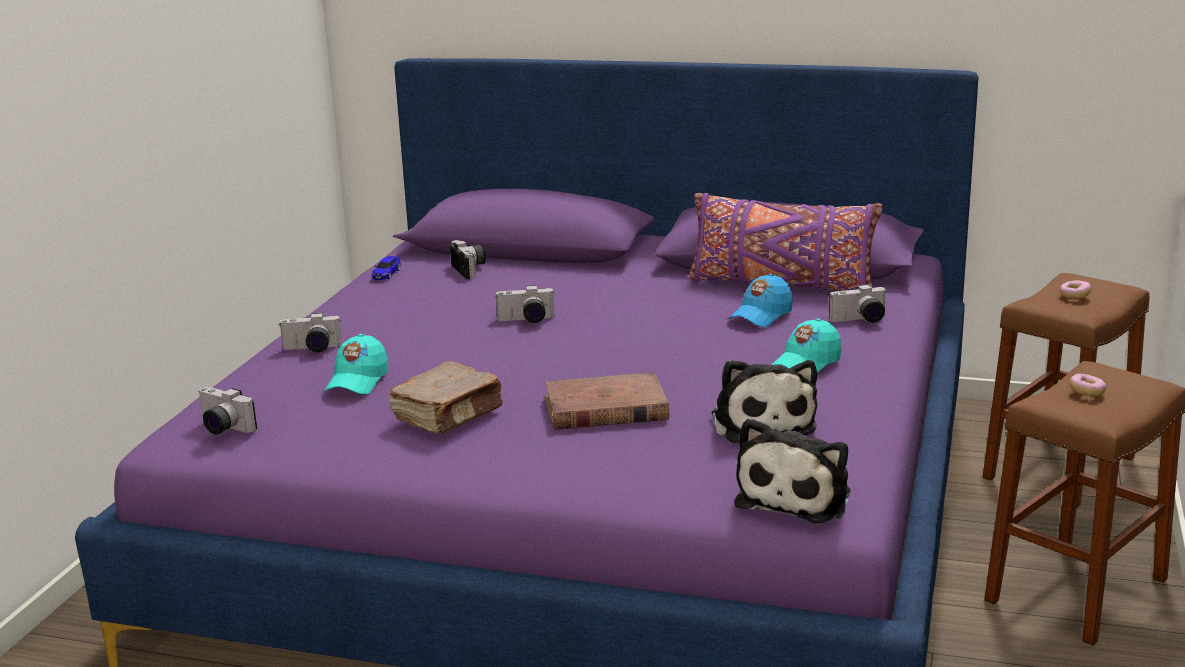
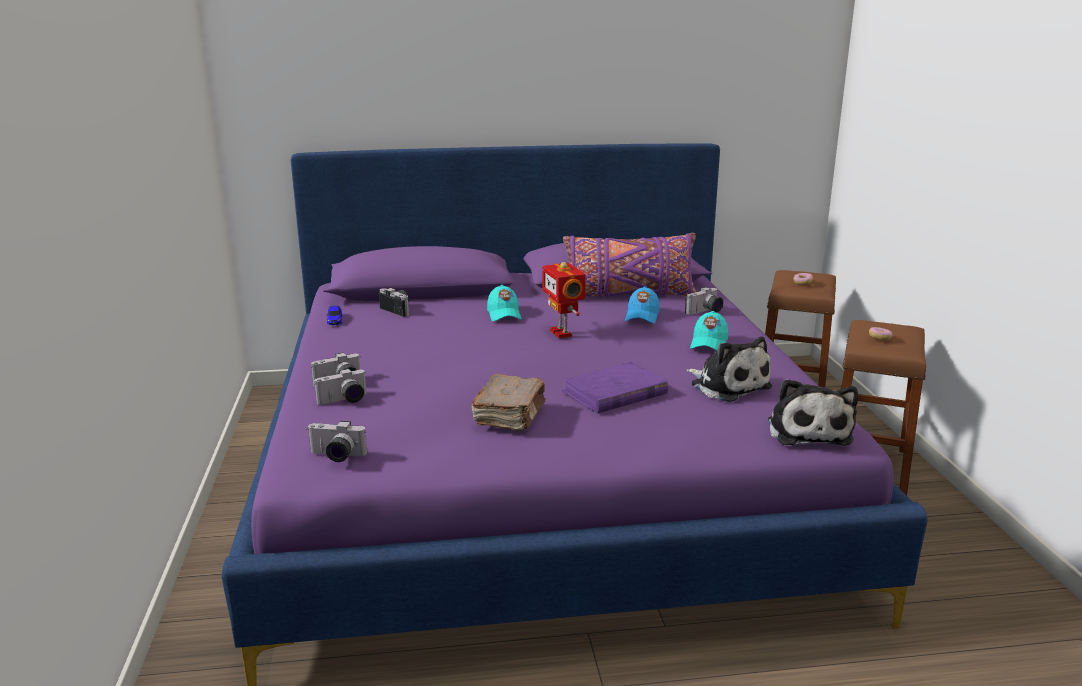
camera: 25 degrees left, 0 degrees up
(357, 381) = (413, 401): turquoise cap -> turquoise cap (504, 314)
(526, 320) = (486, 340): camera -> camera (344, 401)
(605, 409) = (614, 393): brown book -> purple book
(630, 324) = (562, 333): none -> toy robot

